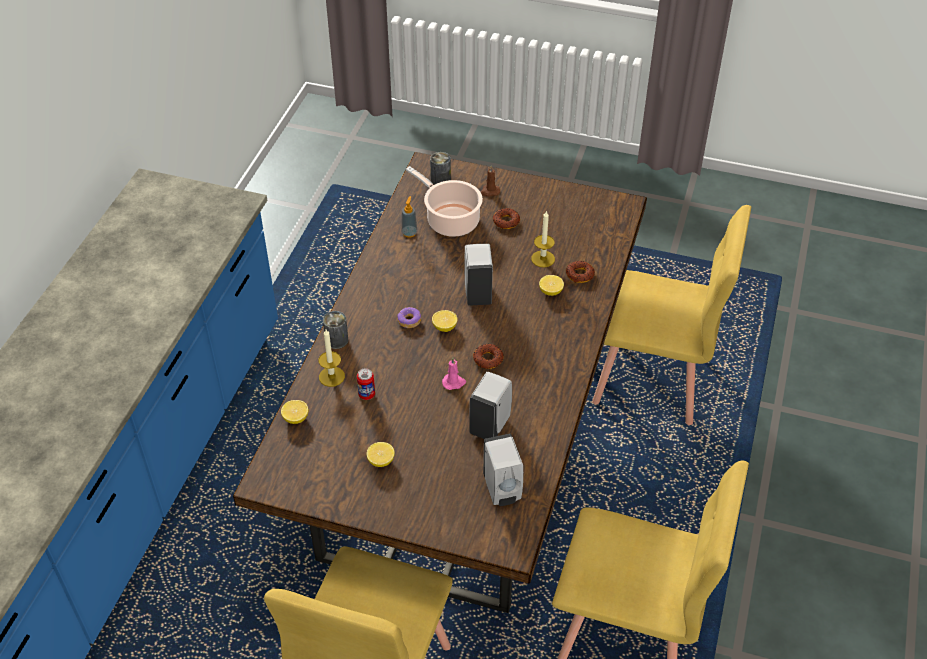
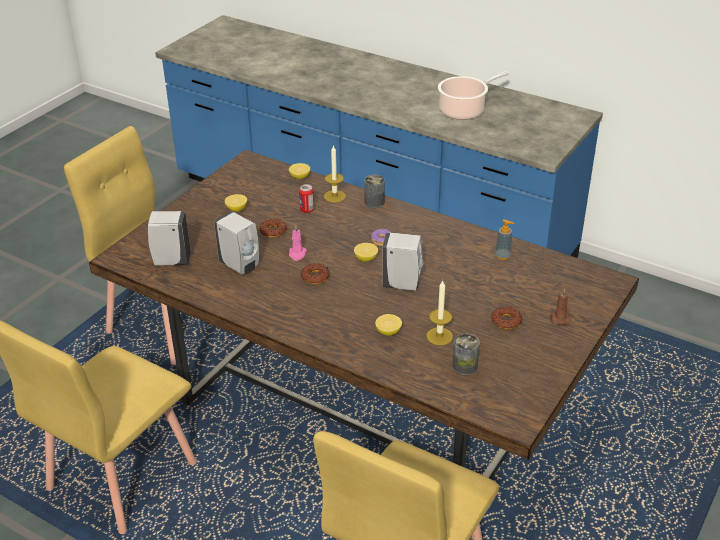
camera: 105 degrees right, 10 degrees down
(440, 179) = (586, 287): can -> can (464, 366)
(450, 220) = (517, 284): cooking pot -> cooking pot (464, 110)
(580, 275) = (406, 358): donut -> donut (273, 231)

